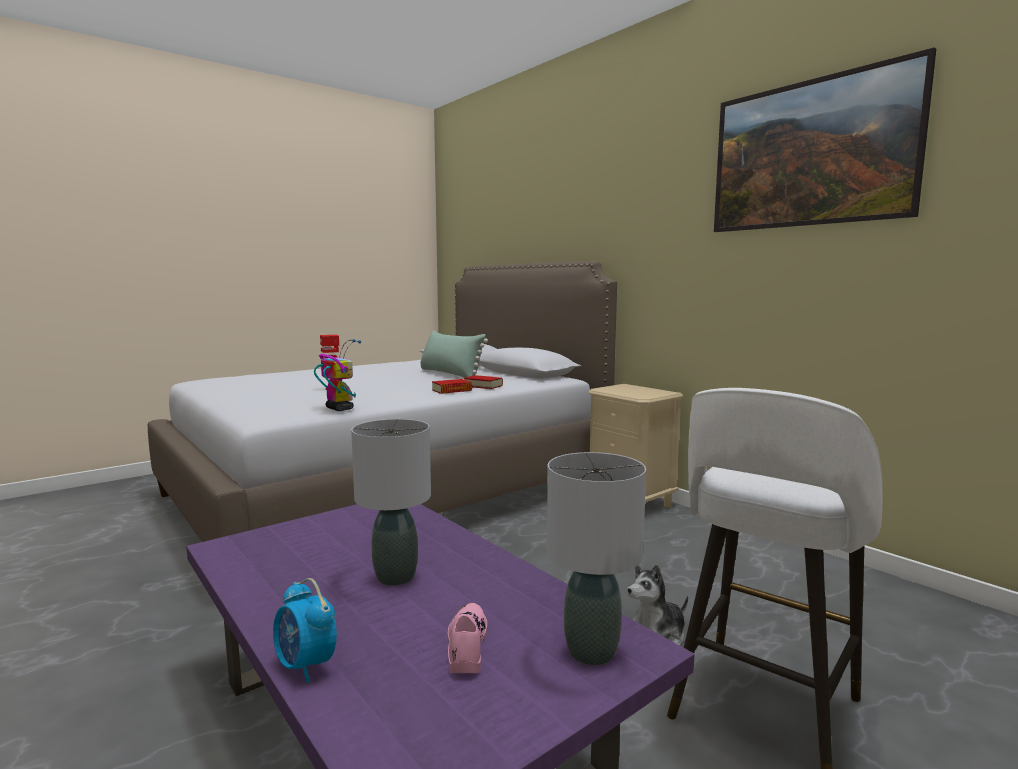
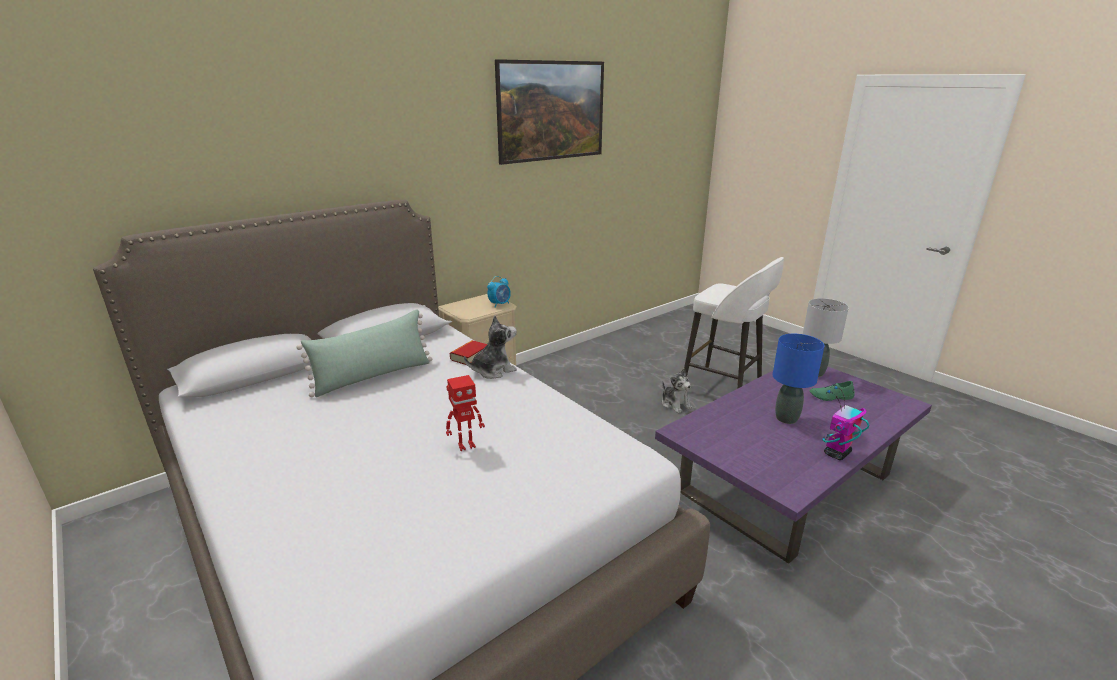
camera: 90 degrees left, 15 degrees up
(306, 665) = (875, 431): alarm clock -> alarm clock (500, 304)
(339, 409) = (591, 420): toy robot -> toy robot (837, 453)
(395, 577) = (787, 418): grey table lamp -> blue table lamp
(452, 390) = (493, 370): book -> plush toy
(466, 645) = (831, 396): pink shoe -> green shoe

